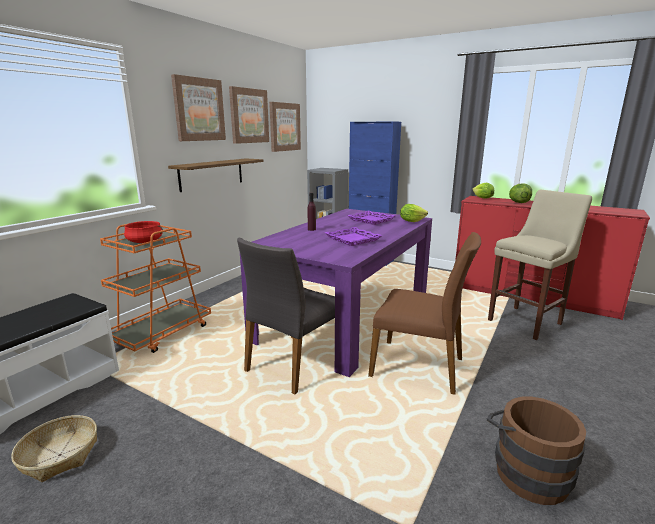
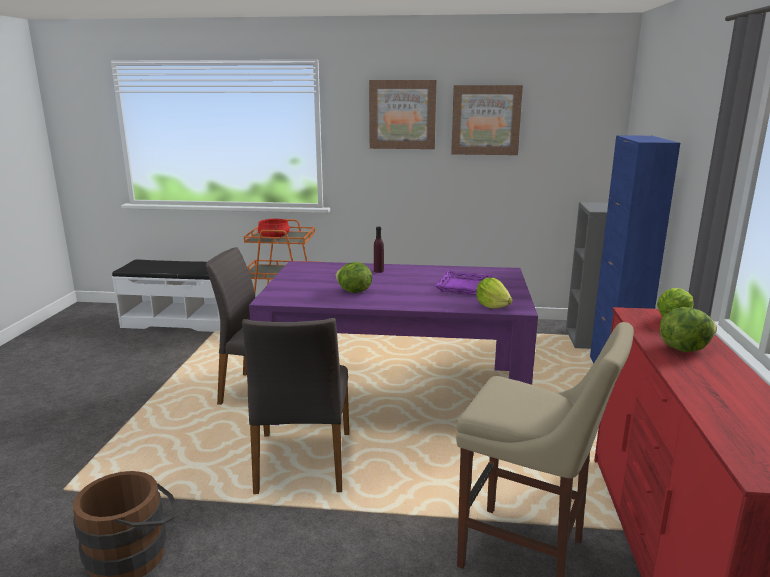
camera: 65 degrees right, 0 degrees up
(60, 455) = (127, 350): basket -> none
(212, 174) = (412, 187): shelf -> none
(284, 127) = (563, 135): picture -> none
(353, 239) = (353, 292): purple tray -> lettuce
(418, 367) = (302, 463): brown chair -> grey chair

